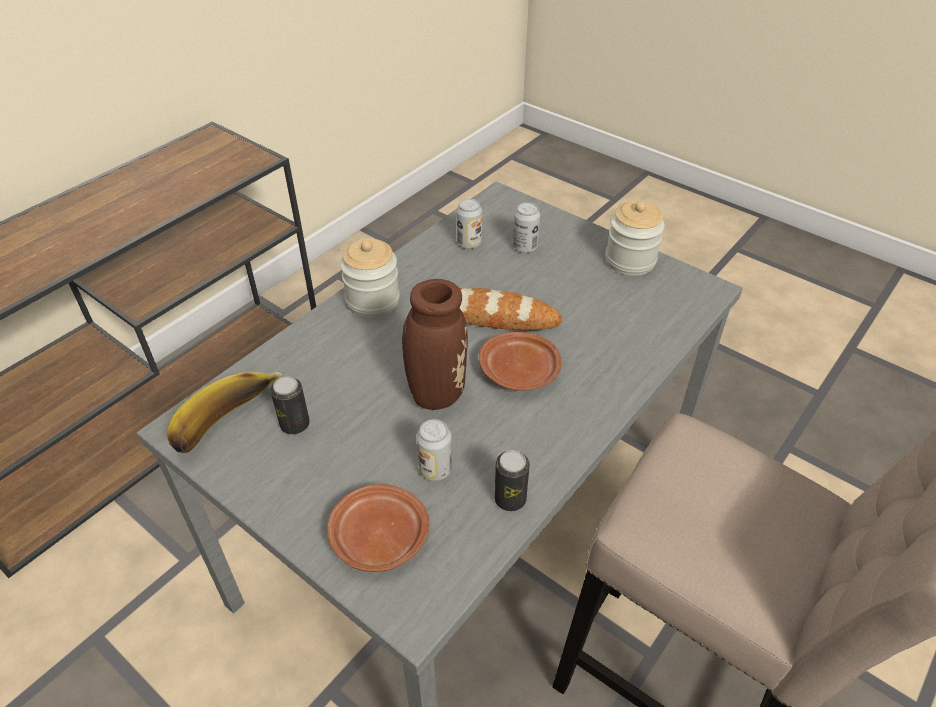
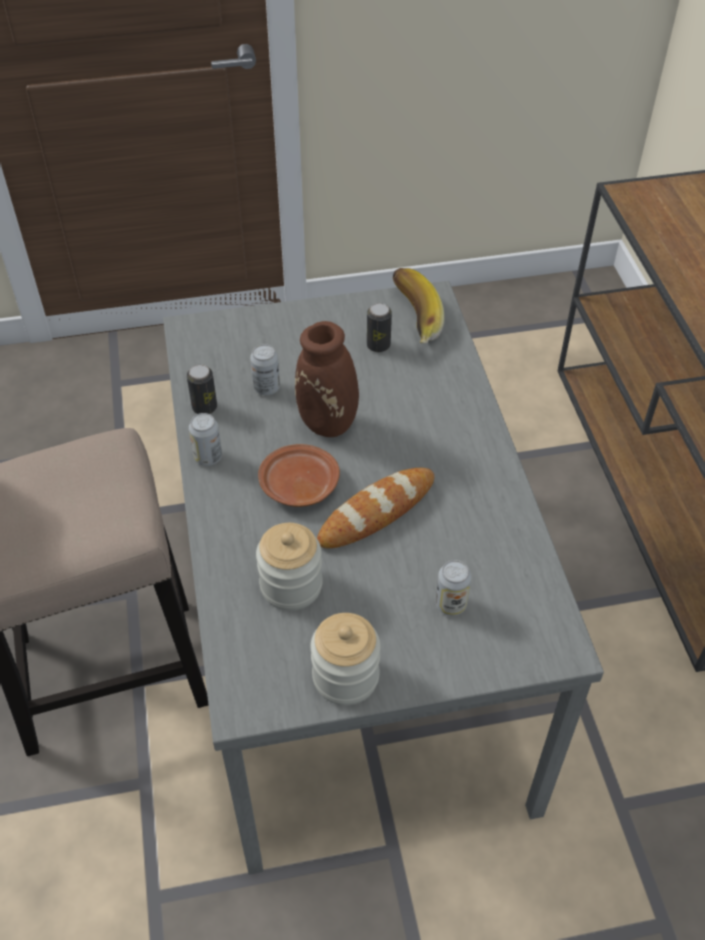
camera: 130 degrees right, 5 degrees up
(373, 300) = (474, 448): jar -> jar (291, 585)
(378, 537) = (249, 339): brown plate -> none
(469, 243) = (498, 564): can -> can (208, 457)

